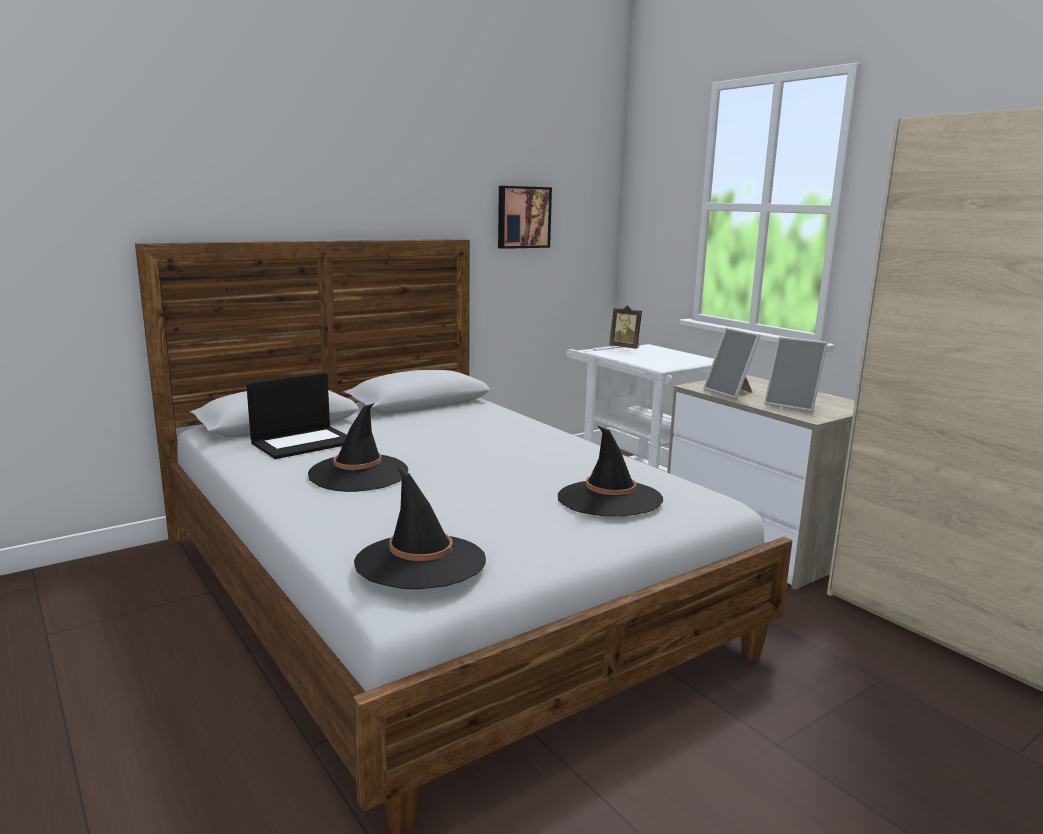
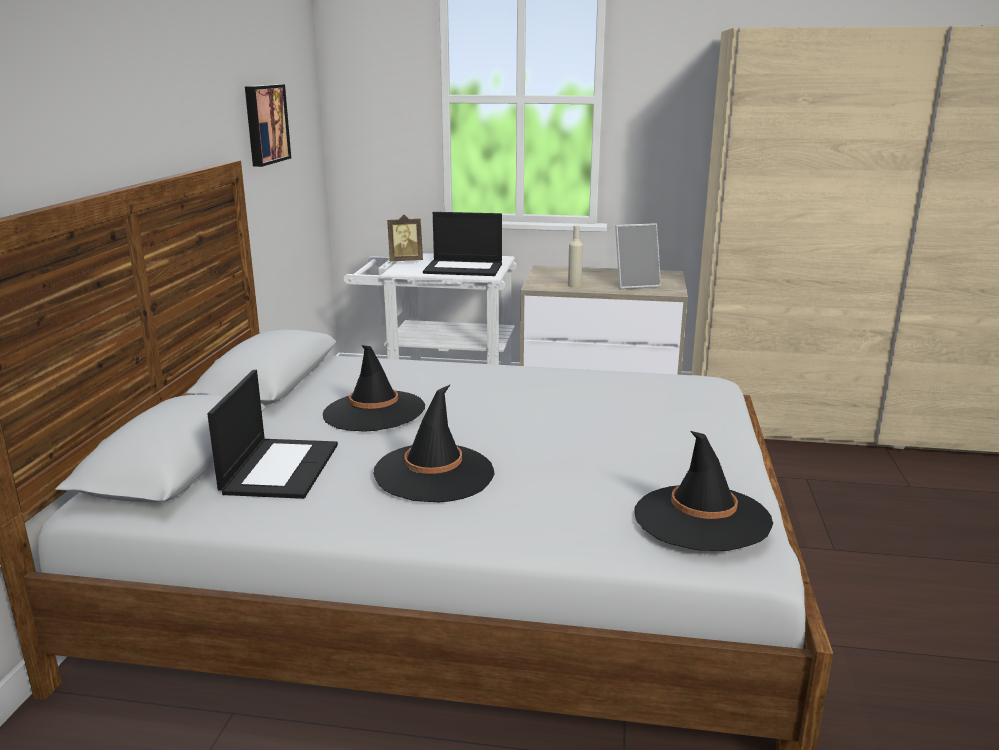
camera: 45 degrees left, 5 degrees up
(609, 499) = (660, 408): black hat -> black hat (374, 412)
(656, 360) = (464, 268): none -> laptop
(731, 393) = (574, 285): picture frame -> beige bottle

